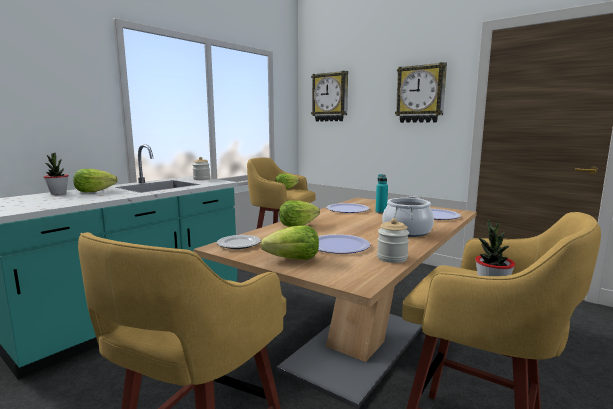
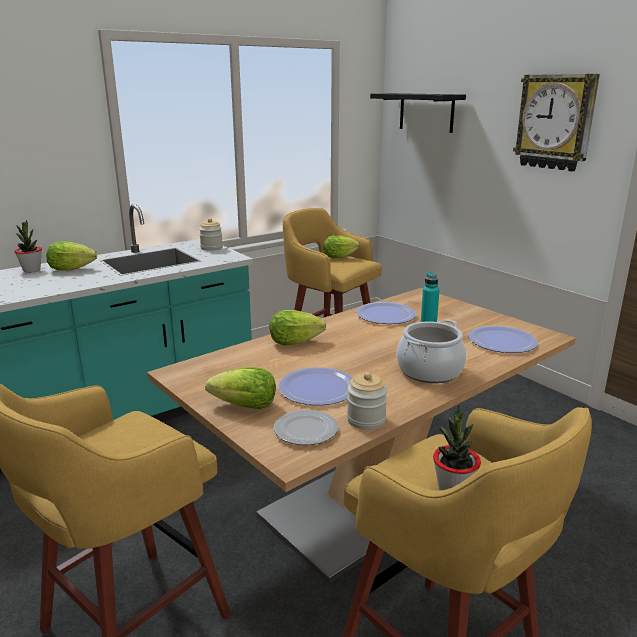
camera: 15 degrees right, 10 degrees up
(239, 244) = (201, 370): plate -> plate (306, 431)
(330, 97) = (426, 112): wall clock -> black shelf

